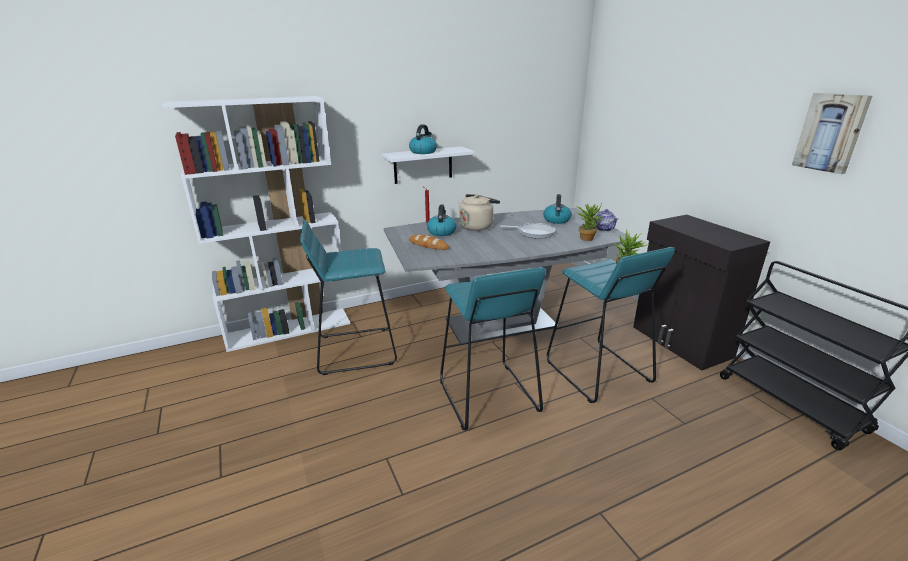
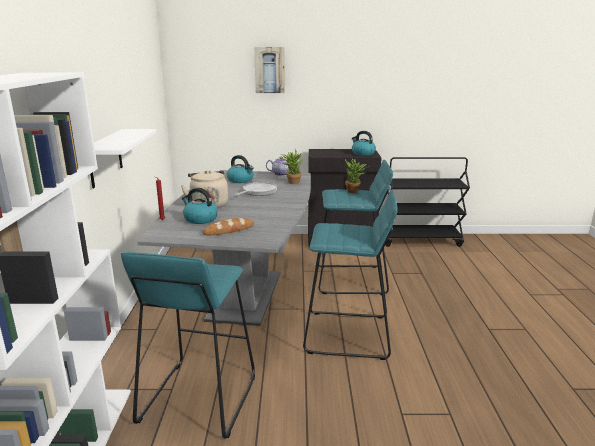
camera: 65 degrees left, 5 degrees down
(423, 152) = (118, 139): kettle -> kettle (362, 153)
(831, 132) = (392, 74): picture -> picture (269, 70)

